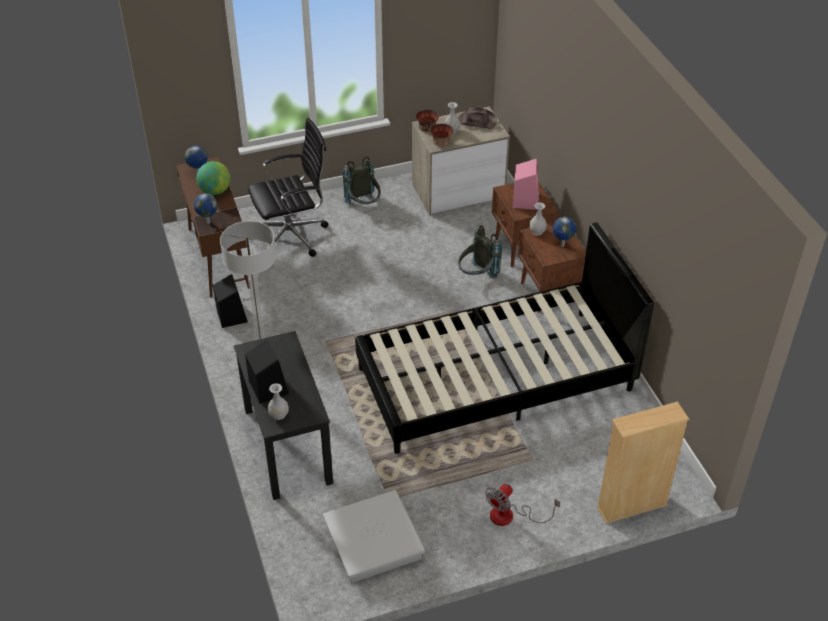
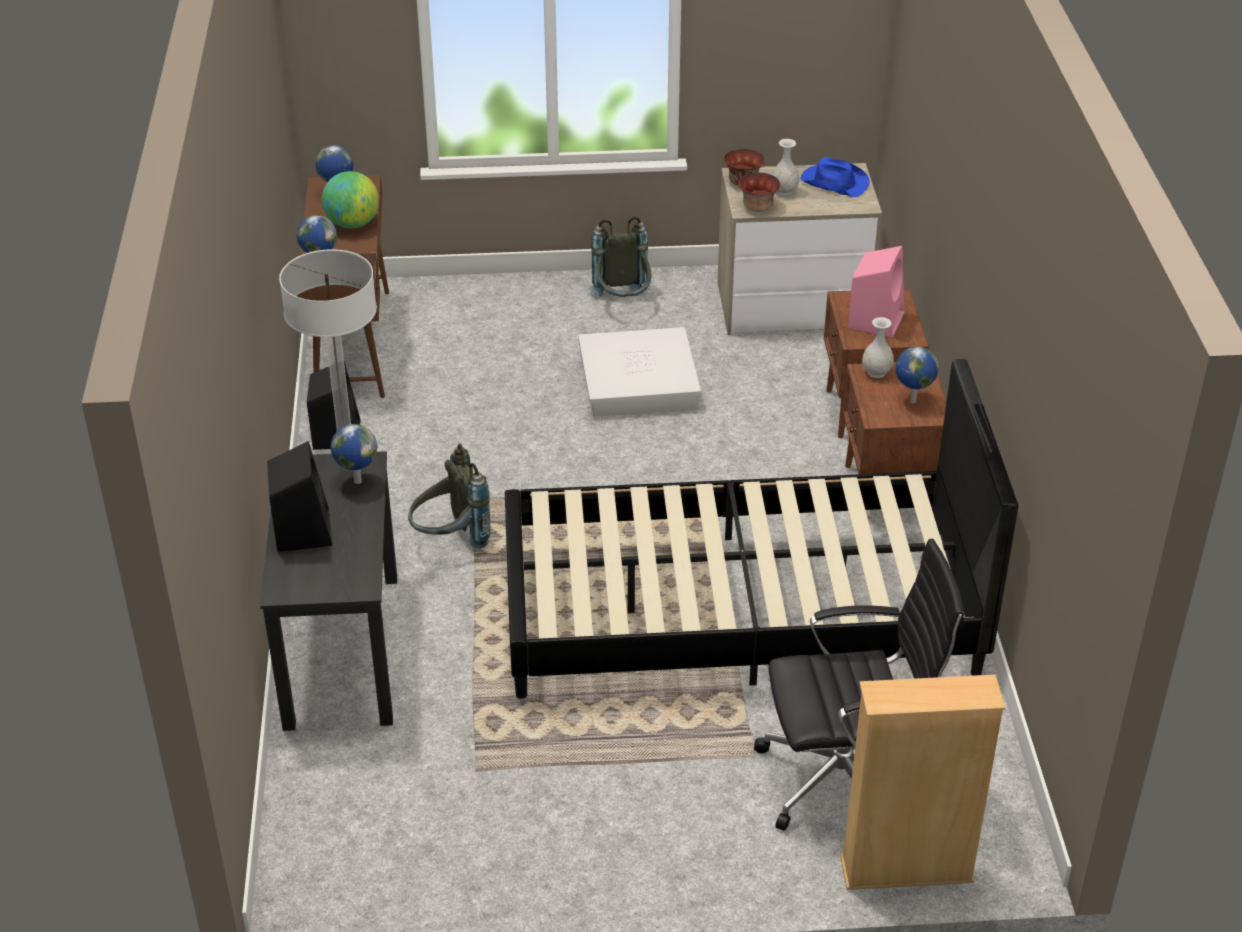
camera: 15 degrees right, 5 degrees down
(278, 415) = (300, 575): white vase -> none
(286, 352) = (357, 481): none -> globe
(292, 236) = (485, 330): black office chair -> black office chair (847, 779)
(373, 542) = (421, 833): white storage box -> white storage box (638, 382)
(477, 121) = (834, 182): brown hat -> blue hat
(477, 276) = (772, 442): grey backpack -> grey backpack (450, 540)
(510, 516) = (677, 841): fan -> none

